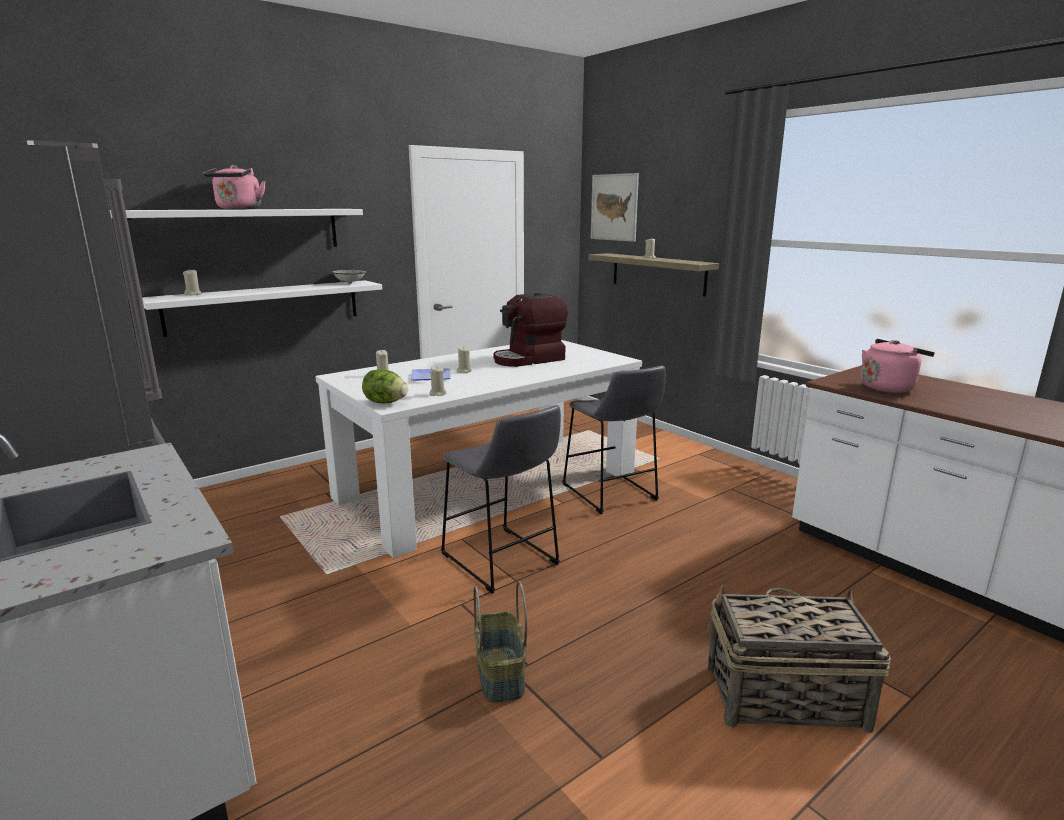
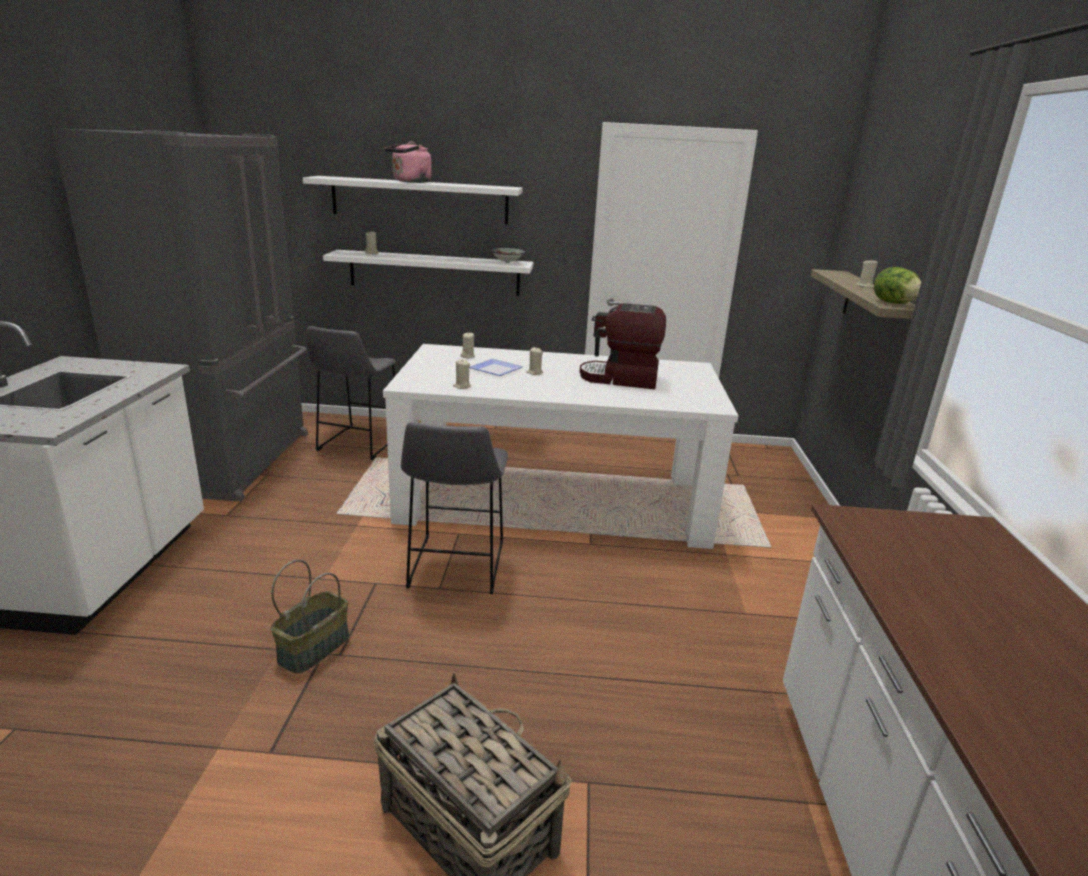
camera: 40 degrees right, 5 degrees up
(385, 402) = (409, 381): lettuce -> lettuce (894, 303)
(611, 494) = (650, 558): grey stool -> grey stool (357, 444)
(614, 207) = (864, 211): picture -> none
(888, 387) = (913, 557): pink kettle -> none

